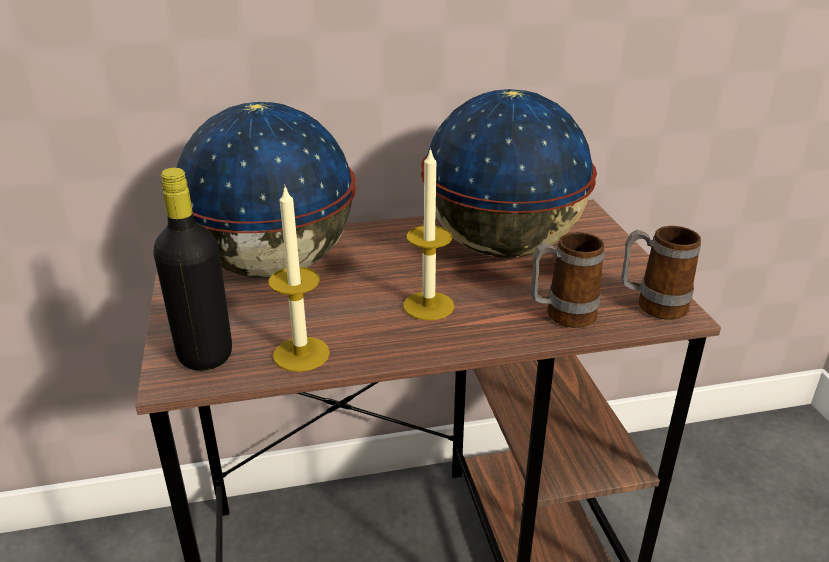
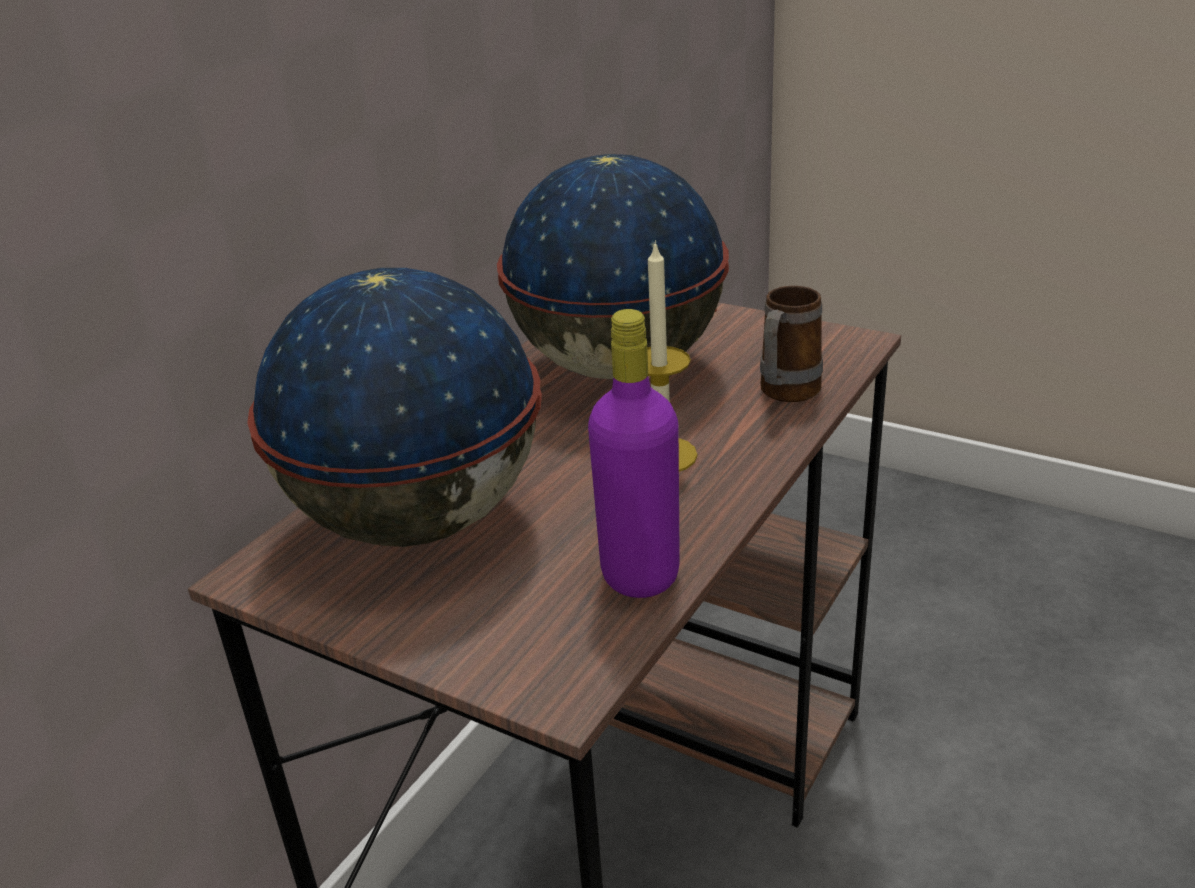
camera: 45 degrees left, 0 degrees up
(205, 355) = (544, 648): black bottle -> none
(301, 354) = (640, 574): candle -> purple bottle
(651, 306) = (830, 346): mug -> none

